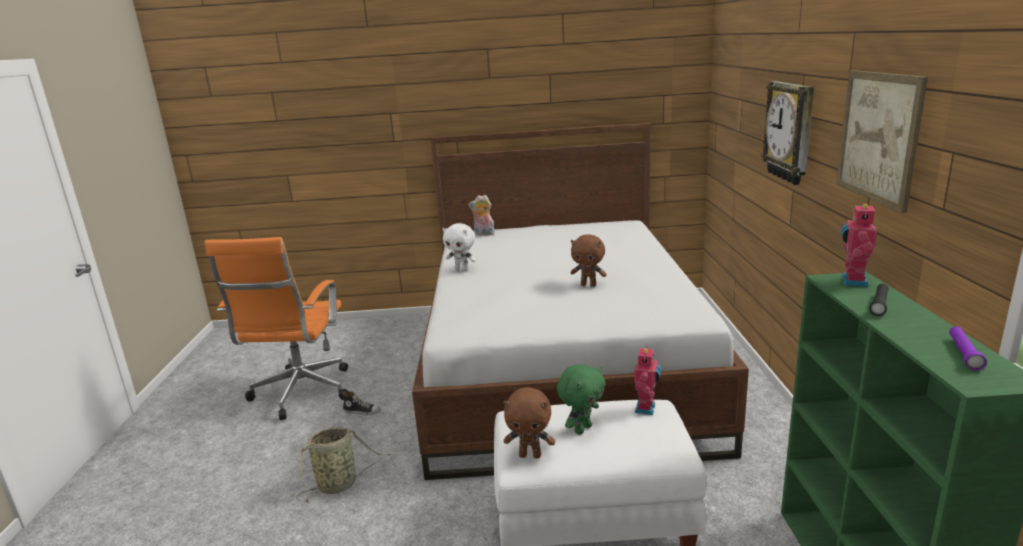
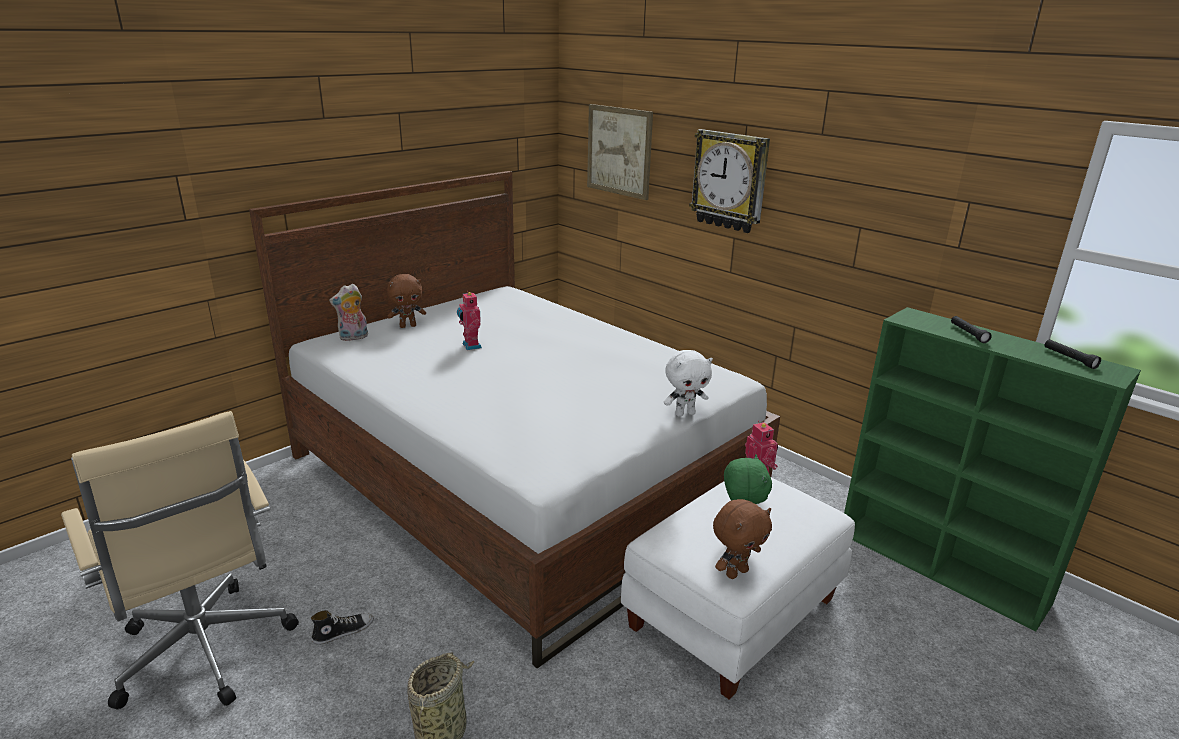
camera: 45 degrees left, 5 degrees up
(300, 394) = (206, 655): orange office chair -> beige office chair
(462, 269) = (408, 391): white plush toy -> white plush toy (685, 413)
(589, 285) = (584, 372): brown plush toy -> brown plush toy (408, 326)
(852, 281) = (918, 318): toy robot -> toy robot (470, 346)
(878, 137) = (873, 188): picture -> picture (619, 151)
(964, 354) = (1069, 358): purple flashlight -> black flashlight

